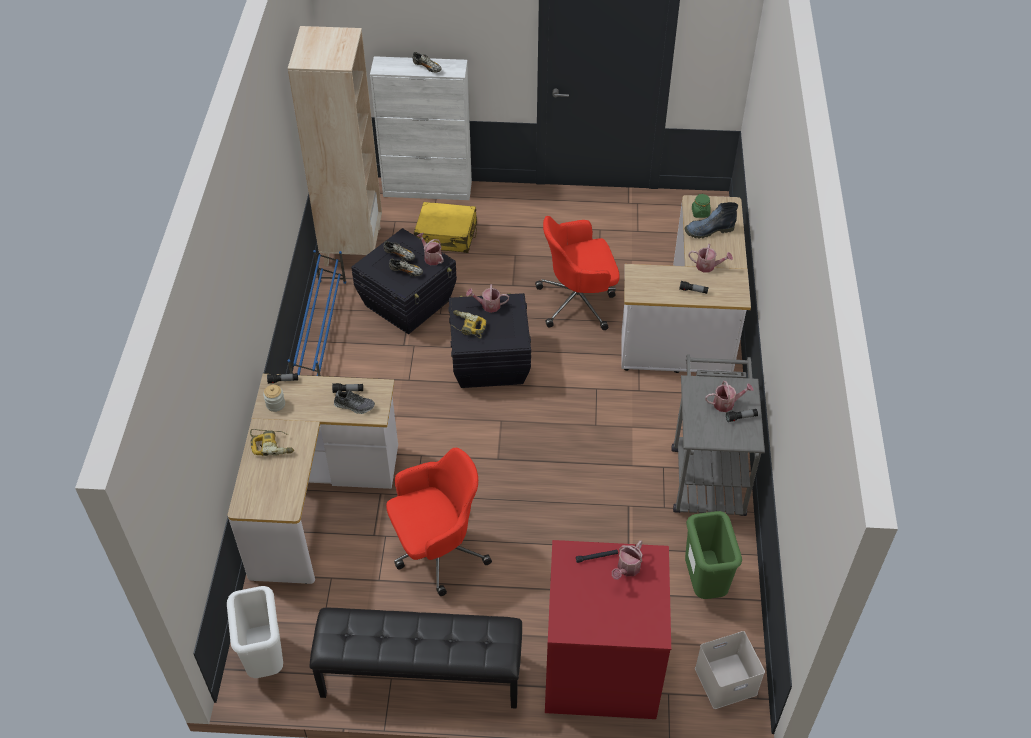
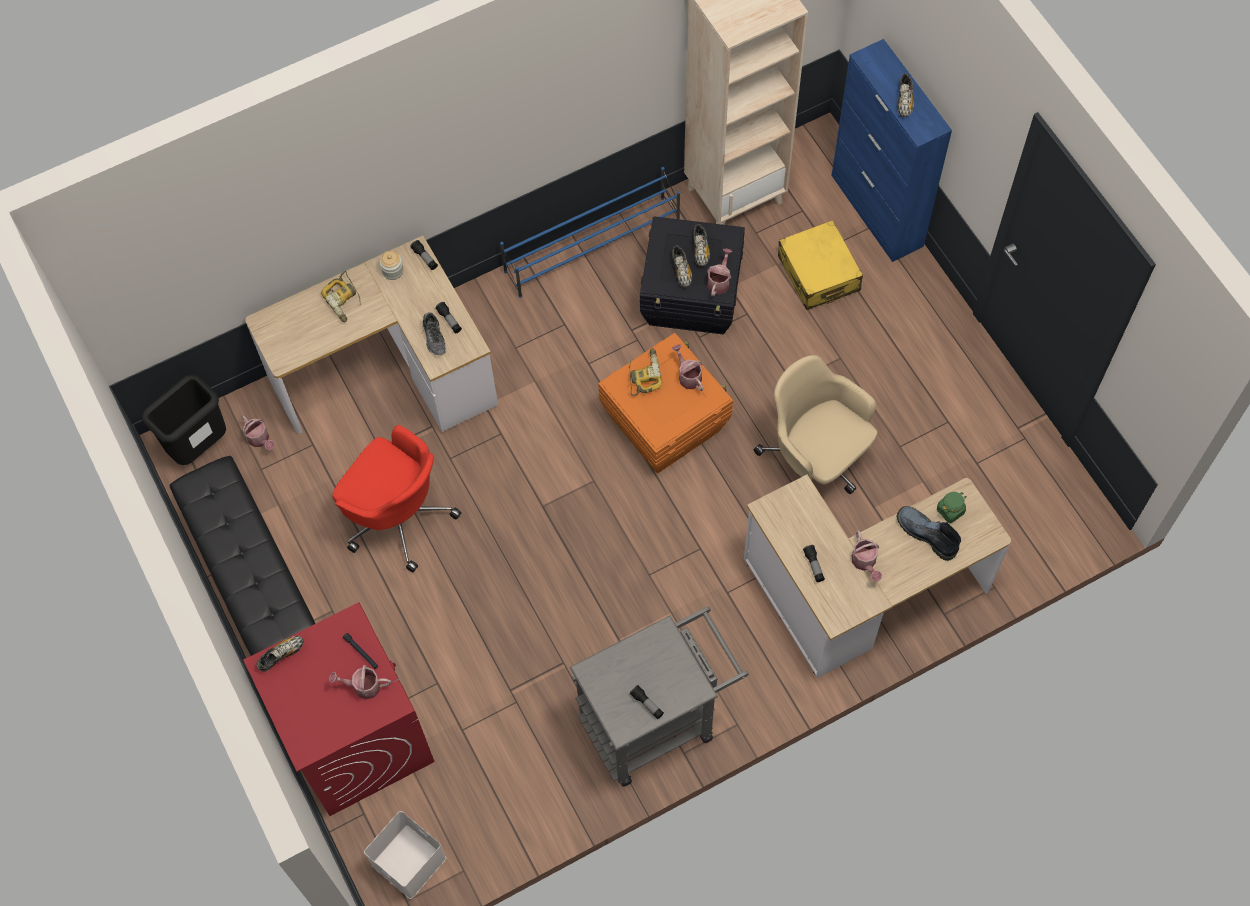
camera: 60 degrees right, 15 degrees up
(265, 659) = (199, 445): white trash can -> black trash can
(428, 189) = (877, 211): white cabinet -> blue cabinet
(489, 361) = (665, 423): black storage box -> orange storage box
(562, 613) = (281, 655): none -> shoe
(578, 302) = (815, 461): red office chair -> beige office chair
(705, 583) = (512, 786): green trash can -> none
(726, 403) = (658, 680): watering can -> watering can (260, 439)

